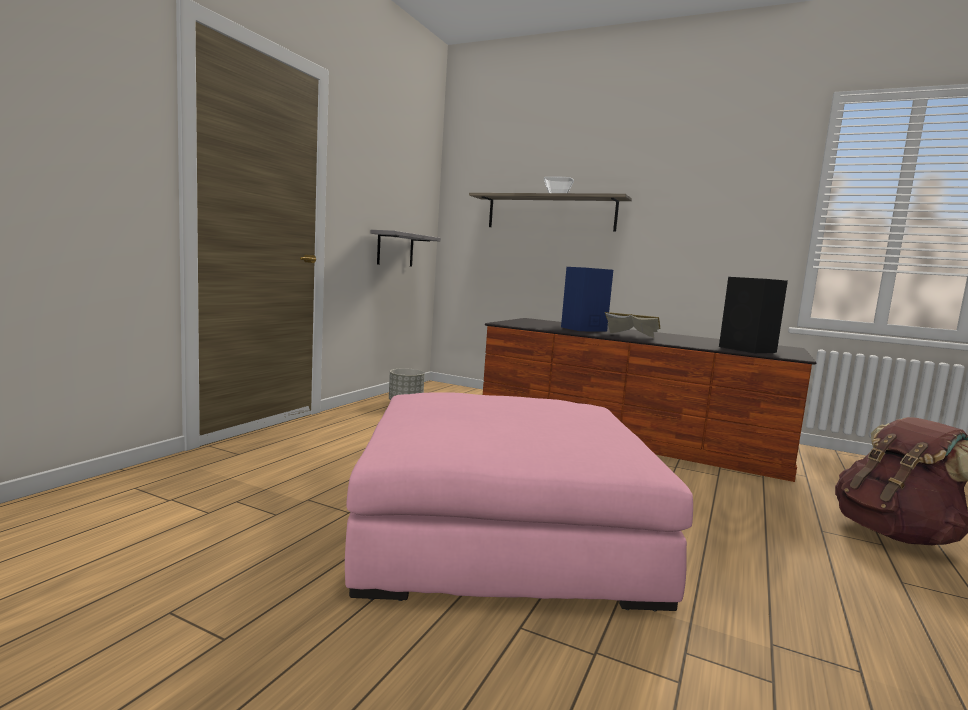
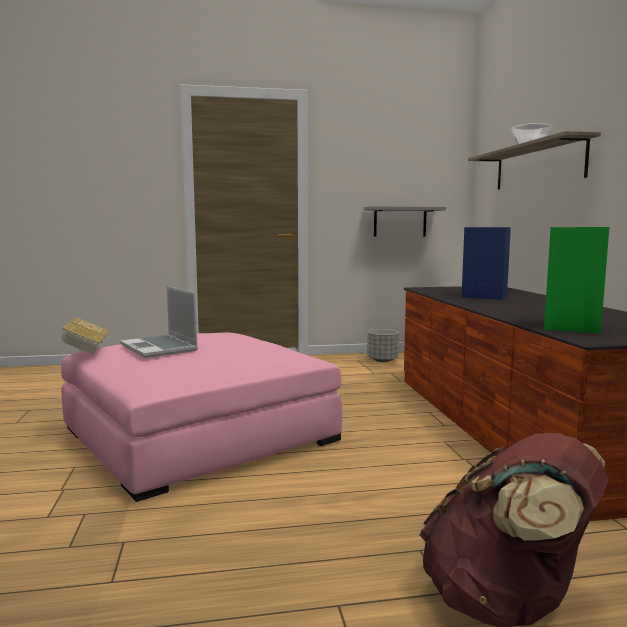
camera: 55 degrees right, 0 degrees up
(504, 424) = (160, 348): none -> laptop
(630, 336) = (493, 304): book -> book (86, 349)
(748, 350) = (571, 327): black speaker -> green speaker

